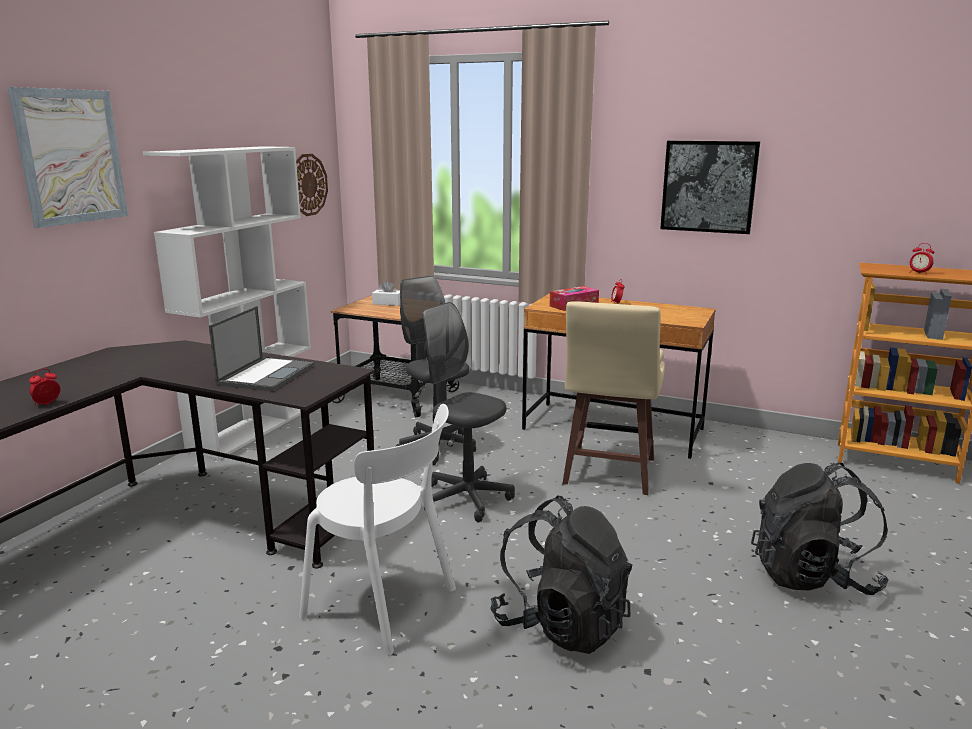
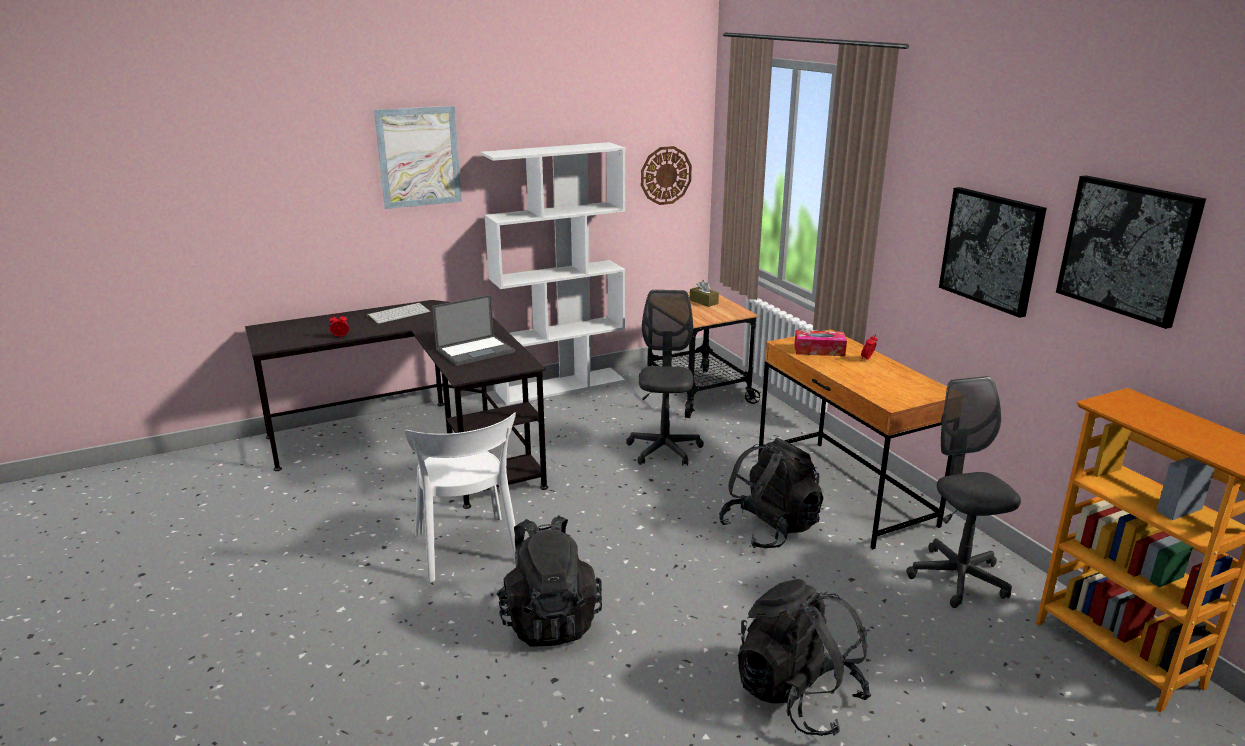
camera: 40 degrees right, 5 degrees up
(89, 367) = (399, 313): none -> keyboard
(387, 303) = (703, 302): white tissue box -> brown tissue box
(466, 498) = (623, 502): grey office chair -> grey office chair (958, 578)
(608, 472) = (770, 529): beige stool -> black backpack
(839, 159) = (1127, 249): none -> picture
(918, 273) = (1153, 424): alarm clock -> none

